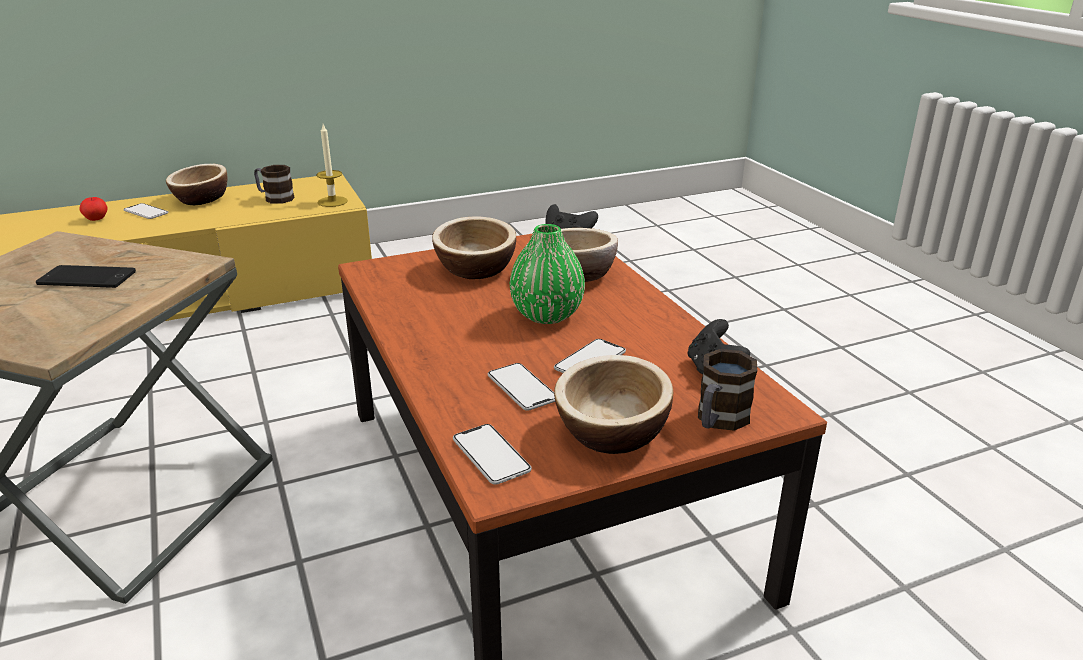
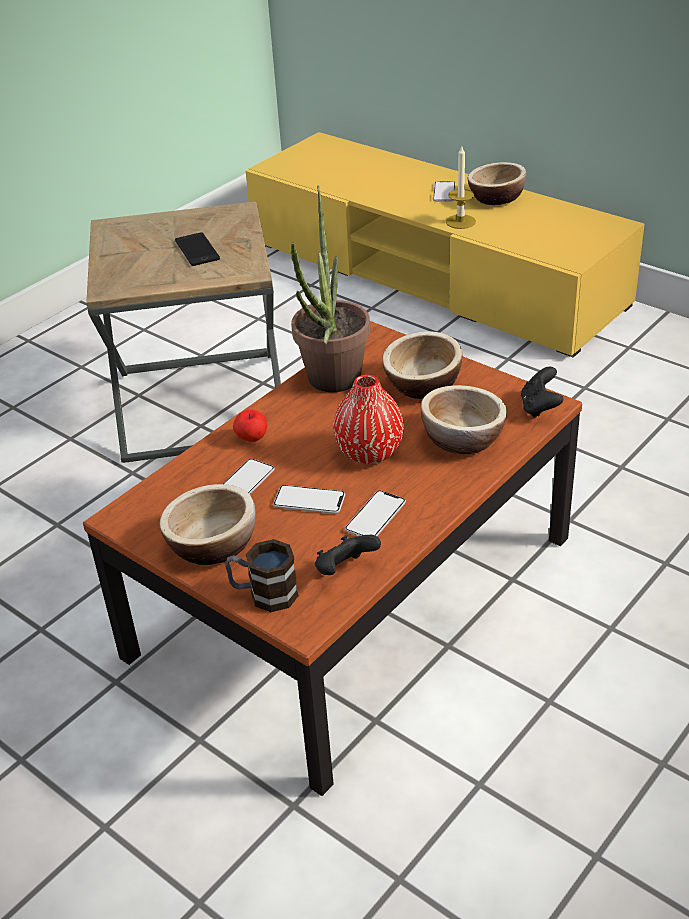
camera: 65 degrees right, 10 degrees up
(96, 219) = (408, 183): apple -> apple (252, 438)
(275, 198) = (541, 225): mug -> none
(332, 201) = (570, 253): candle -> candle (460, 221)
(414, 305) = (330, 384): none -> potted plant
(491, 455) = (151, 502): phone -> phone (375, 516)
(547, 315) = (369, 452): green vase -> red vase

